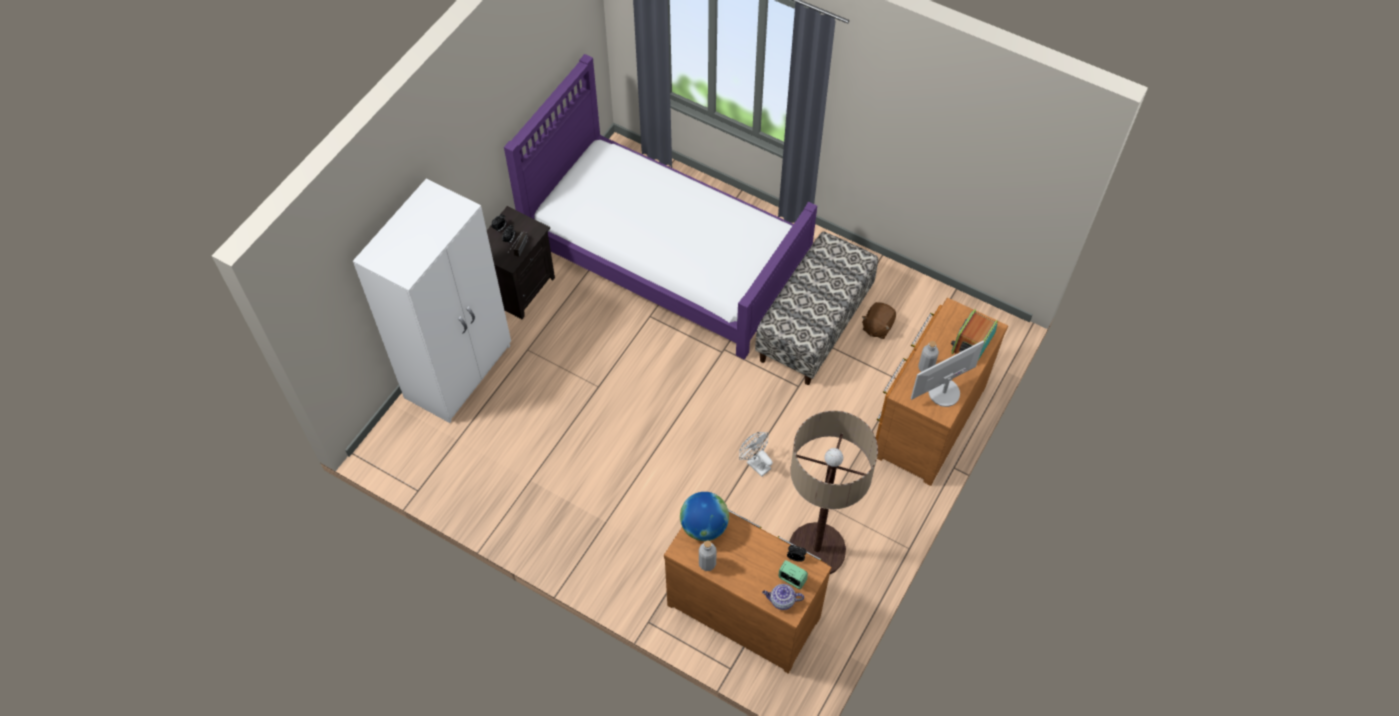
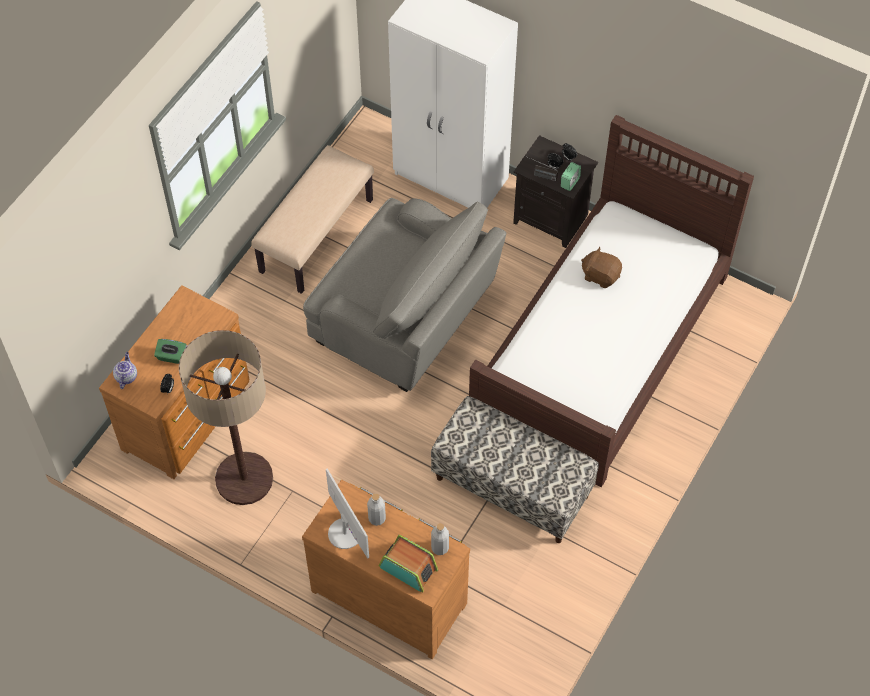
camera: 90 degrees right, 0 degrees up
(523, 495) = (316, 235): none -> beige bench
(630, 411) = (405, 318): none -> grey armchair
(665, 254) = (601, 345): purple bed -> brown bed
(704, 526) = (207, 315): globe -> none
(707, 563) = (169, 318): grey bottle -> grey bottle (440, 548)
(755, 463) = (343, 427): white fan -> none
(756, 557) = (172, 356): none -> green tissue box
(792, 579) = (146, 385): alarm clock -> alarm clock (570, 182)
(877, 327) = (513, 551): brown plush toy -> brown plush toy (600, 275)

